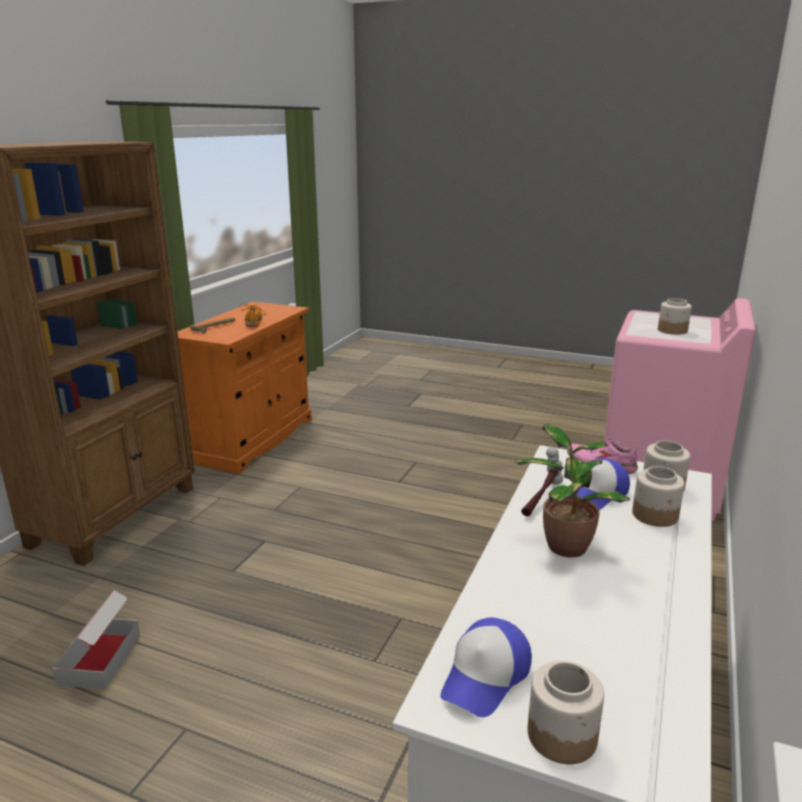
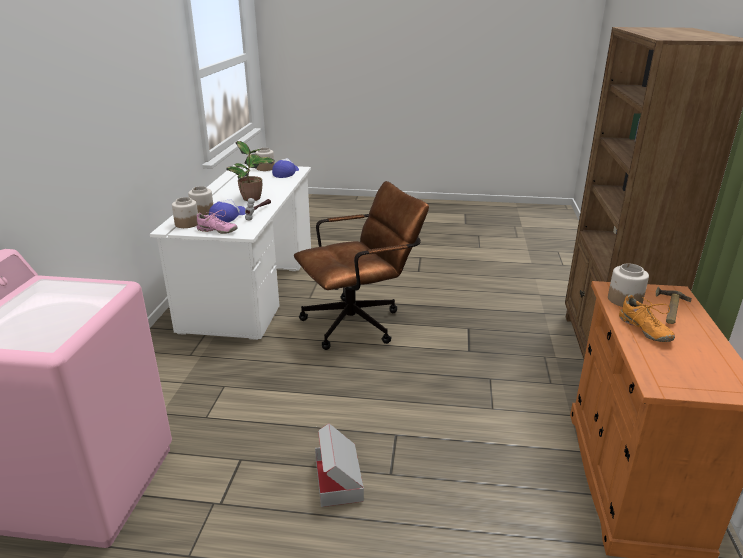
camera: 165 degrees right, 5 degrees up
(100, 659) = (485, 283): cardboard box -> cardboard box (338, 480)
(377, 607) = (360, 322): none -> brown office chair
(672, 330) = (56, 299): jar -> jar (624, 300)

